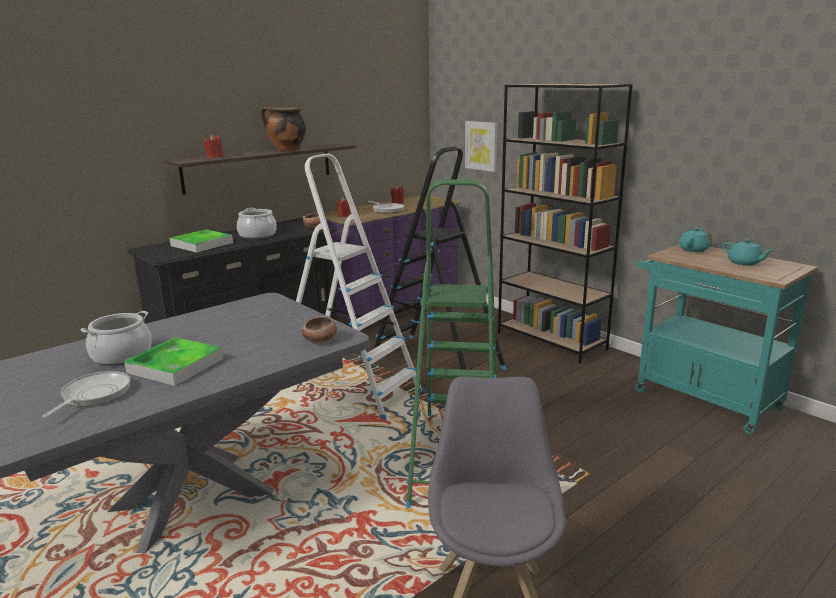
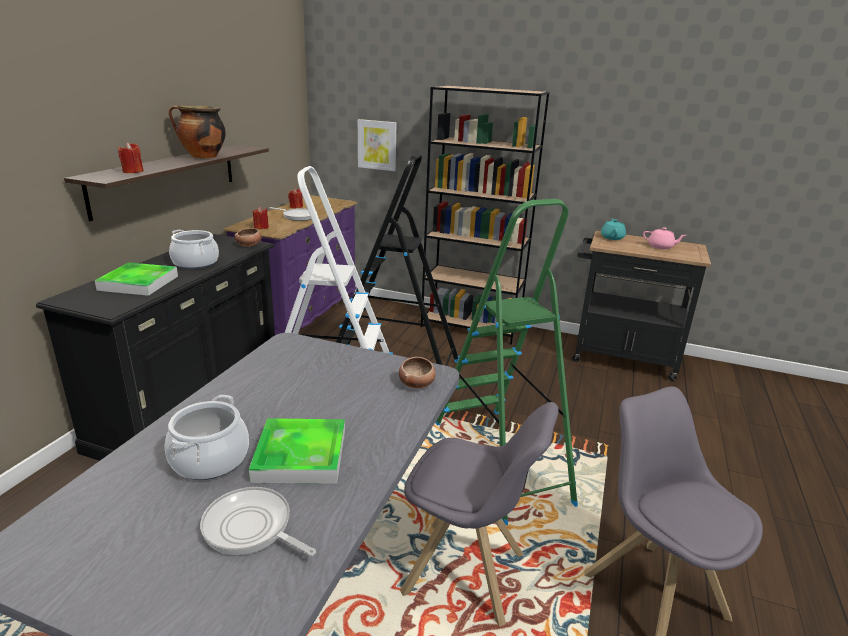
camera: 30 degrees left, 5 degrees up
(93, 395) = (251, 528): frying pan -> frying pan turned 45 degrees counterclockwise
(336, 530) = (465, 572): none -> grey chair
(702, 398) = (620, 358): turquoise cart -> black cart
(744, 263) = (661, 247): turquoise teapot -> pink teapot

